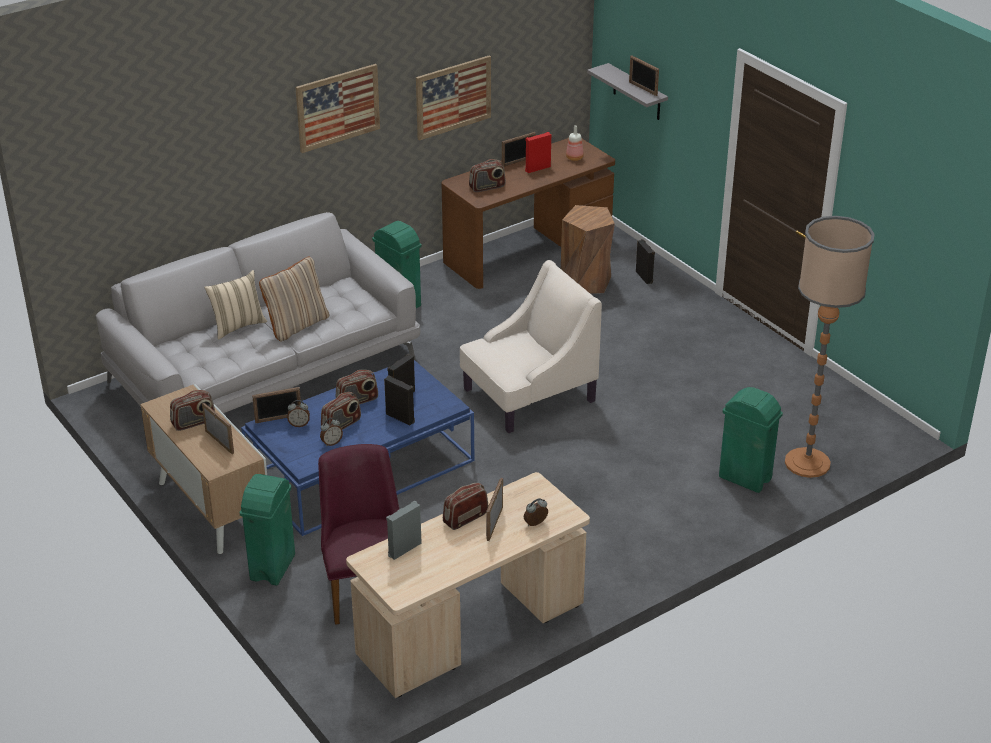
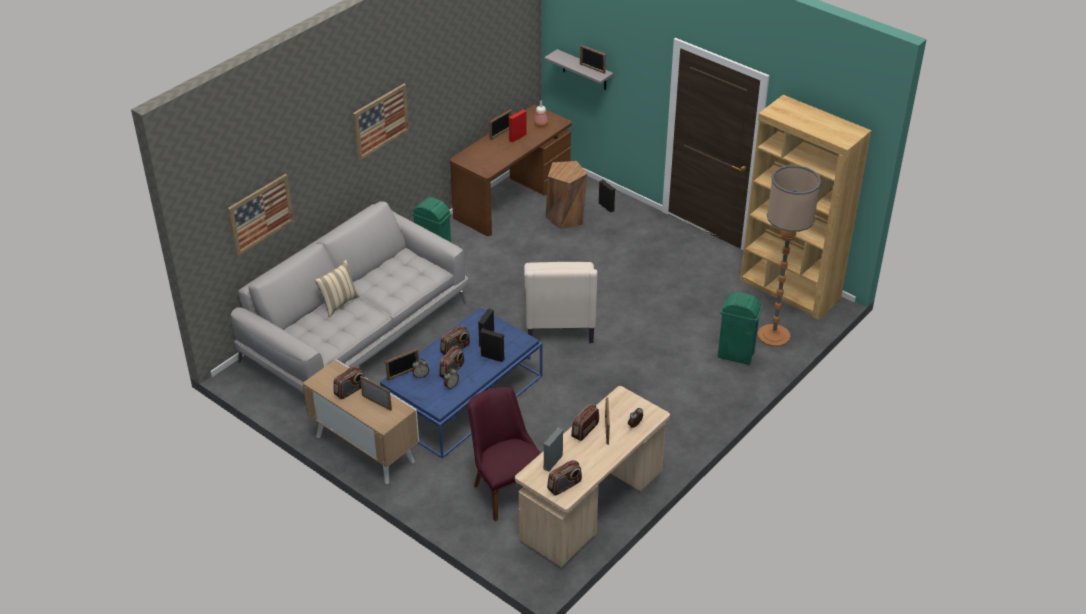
camera: 15 degrees left, 5 degrees up
(272, 568) = (430, 487): green trash can -> none
(296, 325) = (383, 295): beige pillow -> none
(453, 97) = (454, 95): picture -> picture (260, 214)
(487, 187) = (486, 159): radio -> radio (564, 486)
(528, 395) = (559, 317): beige armchair -> beige armchair turned 135 degrees clockwise
(852, 411) = (790, 290): none -> brown bookcase

